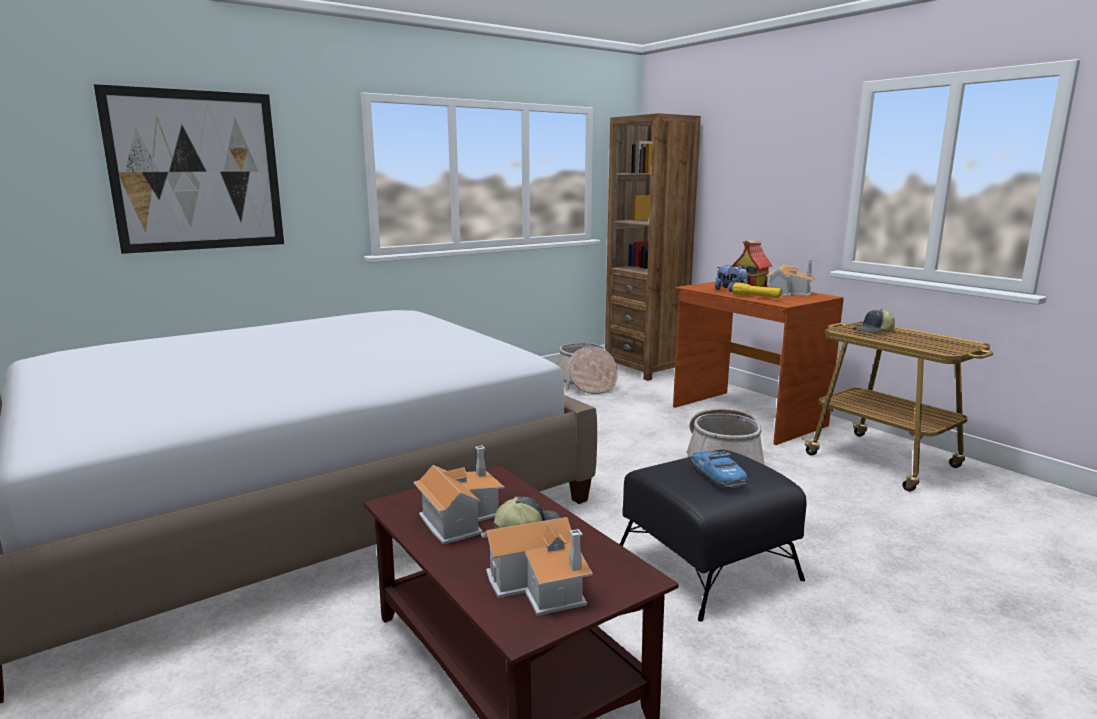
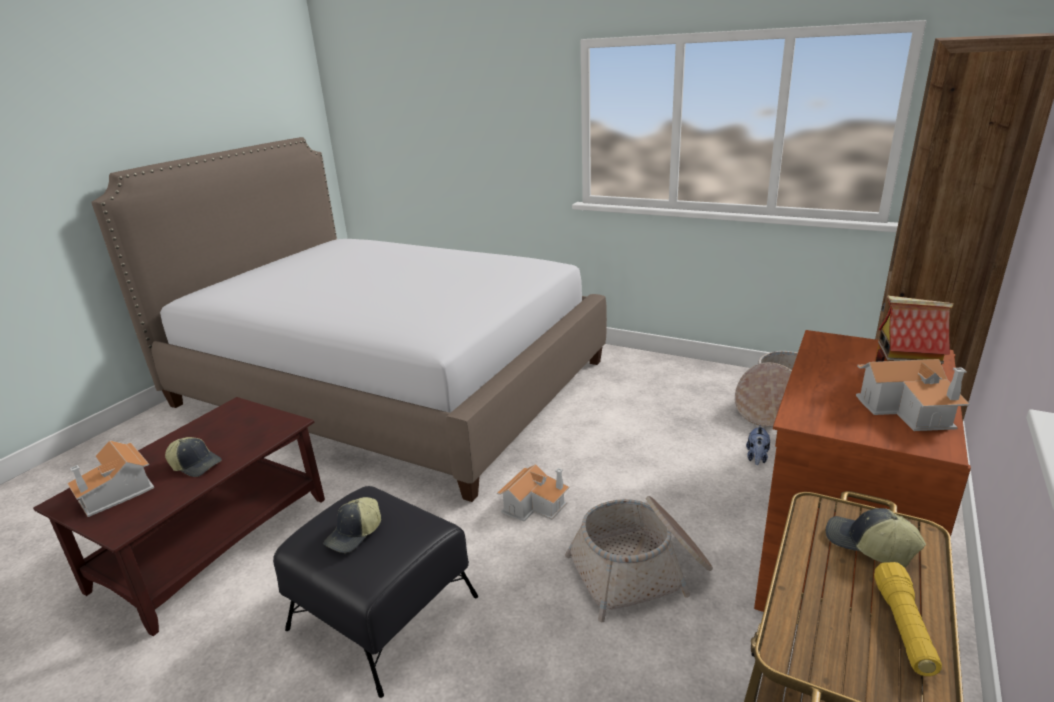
camera: 65 degrees right, 10 degrees up
(197, 171) = (455, 119): picture -> none
(460, 517) = (215, 434): toy house -> toy house (535, 504)
(717, 475) = (355, 534): toy car -> cap
(730, 290) = (840, 366): plush toy -> plush toy (757, 458)
(756, 297) = (816, 392): yellow flashlight -> yellow flashlight (903, 627)

